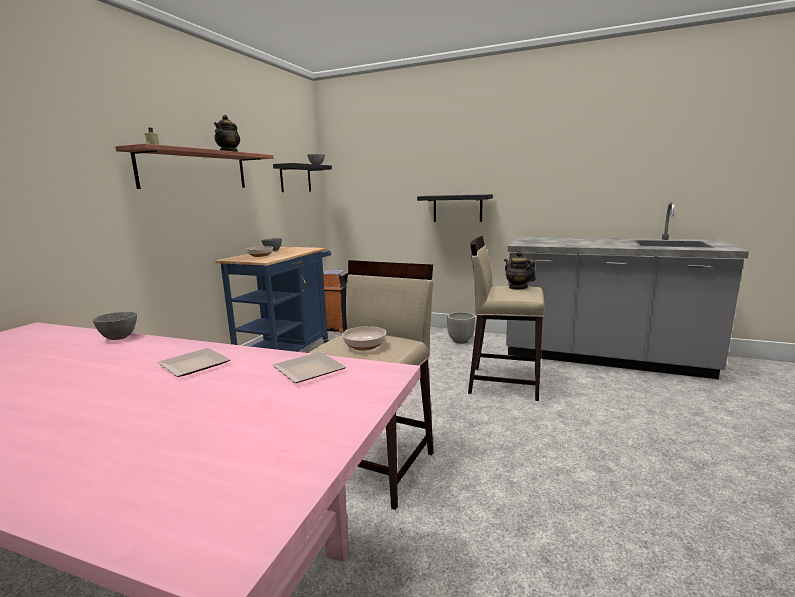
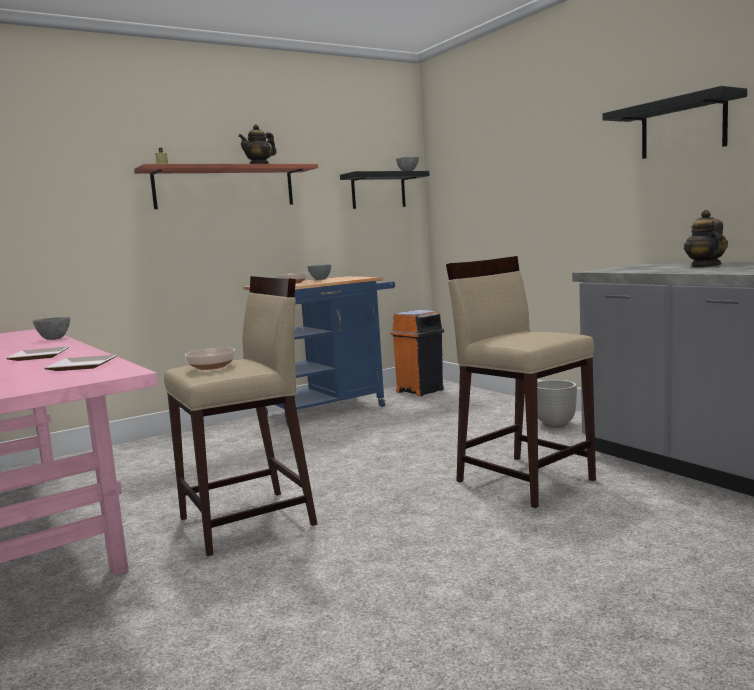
camera: 35 degrees right, 5 degrees down
(457, 208) = (573, 220): black shelf -> black shelf (683, 127)
(518, 287) = (542, 333): teapot -> teapot (705, 266)

